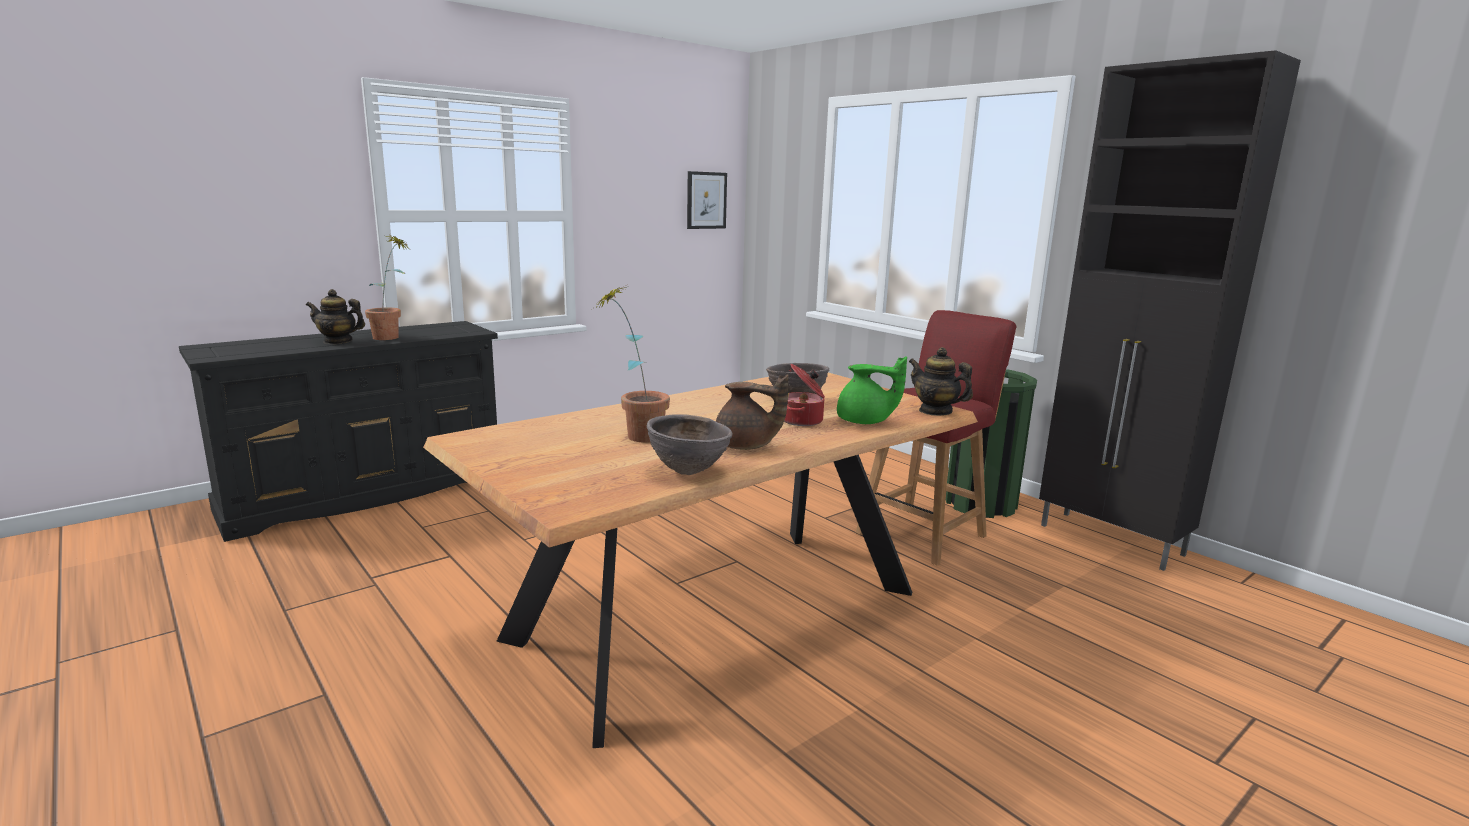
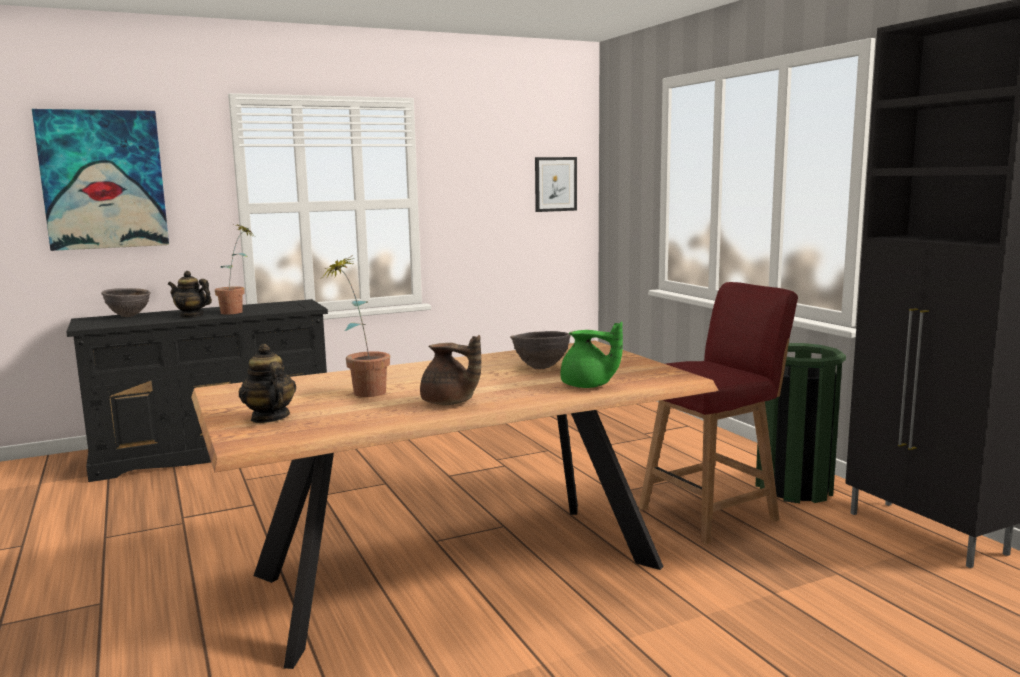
camera: 15 degrees right, 5 degrees down
(208, 174) = (103, 180): none -> picture
(688, 472) = (375, 421): brown bowl -> brown bowl (128, 316)
(803, 421) = (528, 384): cooking pot -> none
(935, 411) = (672, 379): teapot -> teapot (269, 418)

